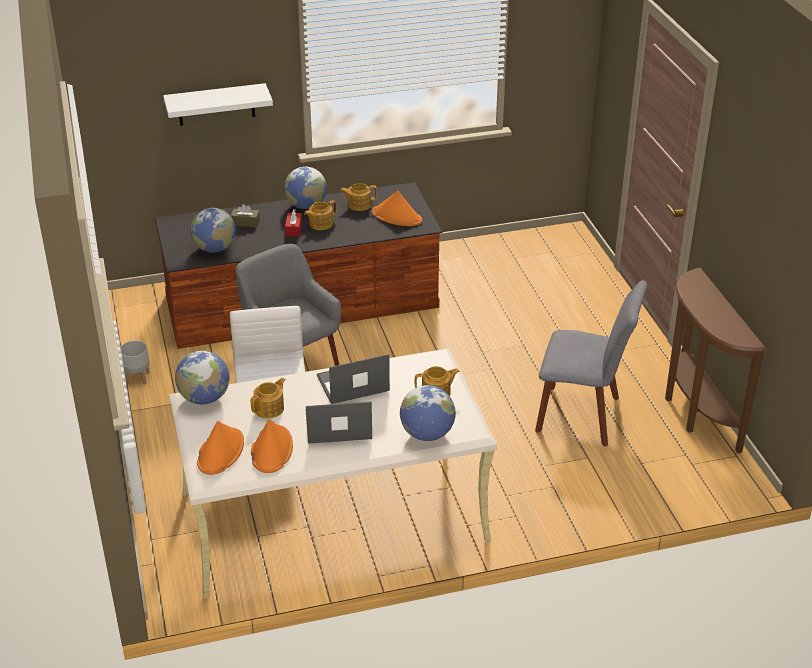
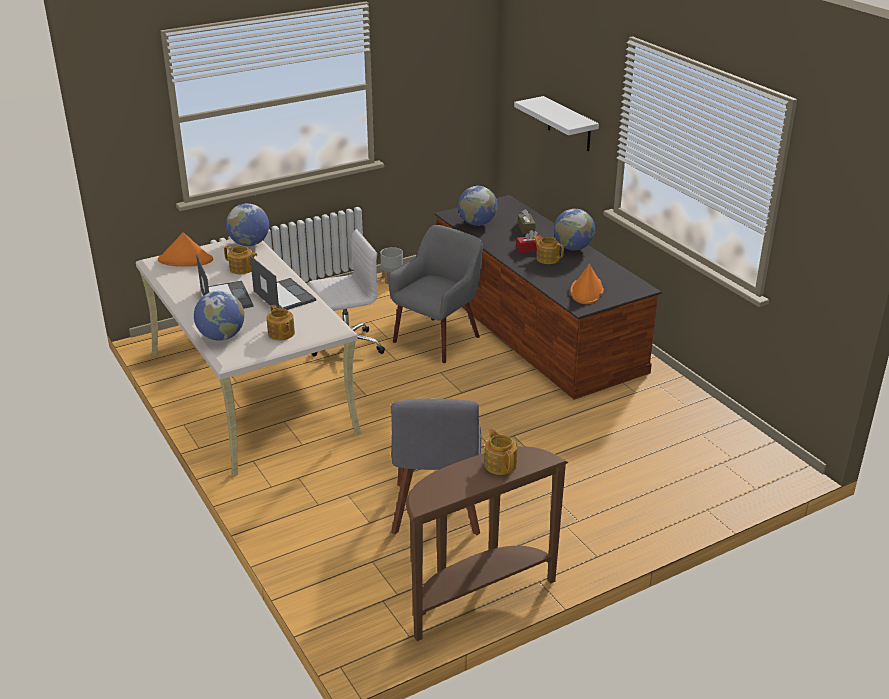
camera: 75 degrees right, 5 degrees down
(271, 450) = (191, 277): orange hat -> none
(359, 205) = (594, 270): teapot -> teapot (500, 464)

